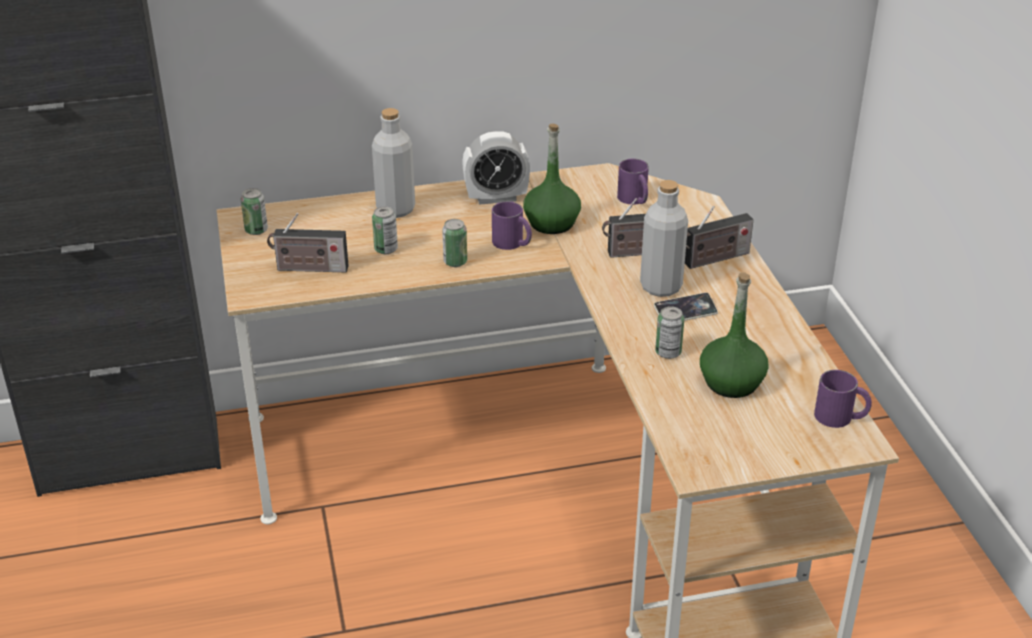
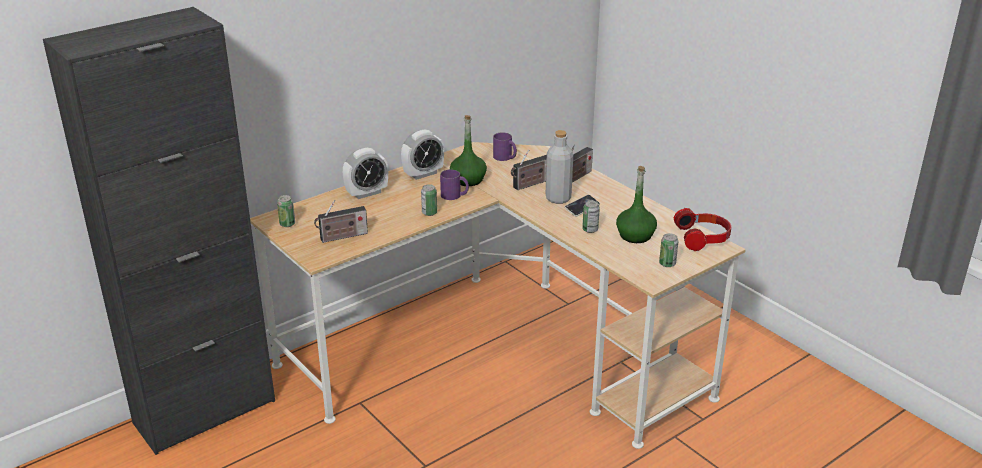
camera: 25 degrees left, 5 degrees down
(386, 249) = (381, 216): can -> can (667, 264)
(395, 209) = (367, 193): grey bottle -> alarm clock
(841, 417) = (703, 238): purple mug -> headphones

